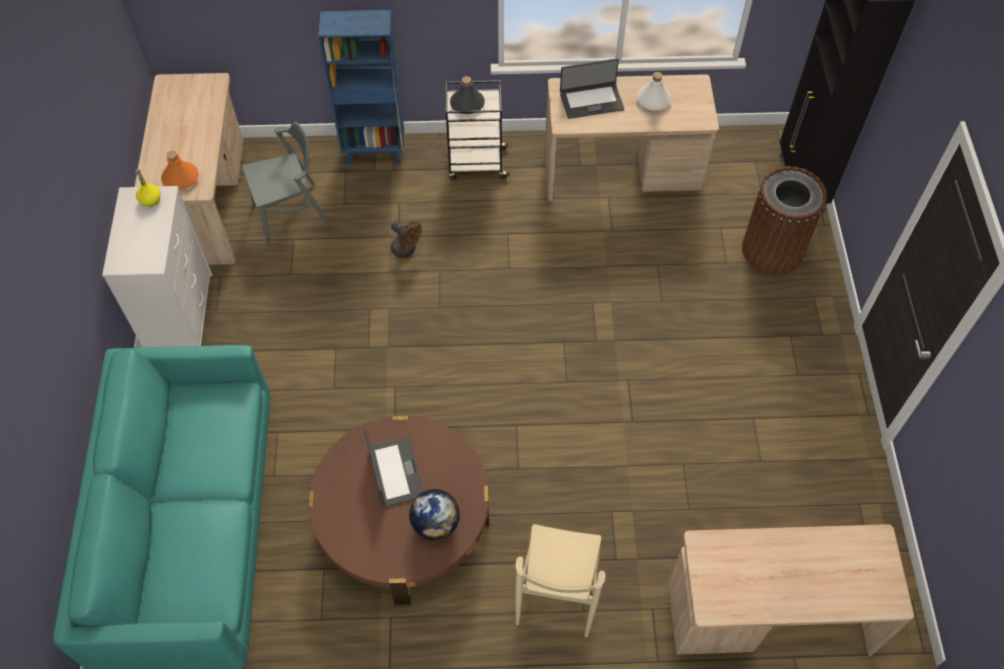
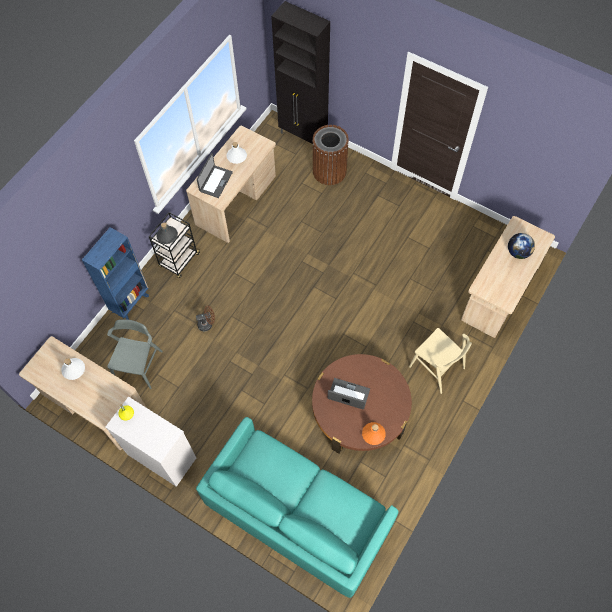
camera: 55 degrees left, 5 degrees up
(181, 178) = (108, 397): orange bottle -> orange bottle (373, 434)
(196, 122) = (73, 369): none -> white bottle
(436, 523) = (386, 392): globe -> globe (518, 252)

